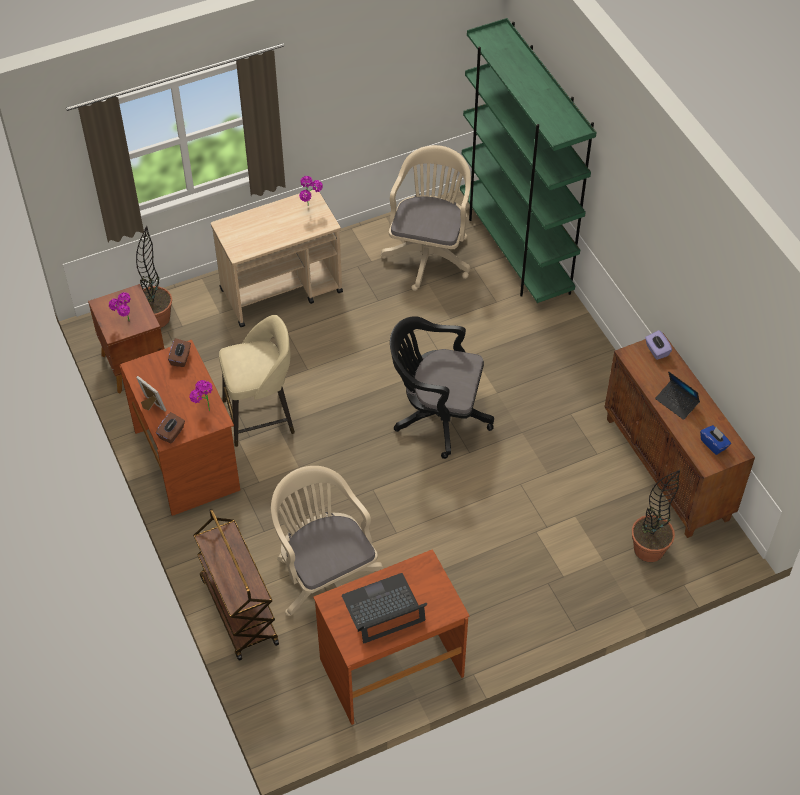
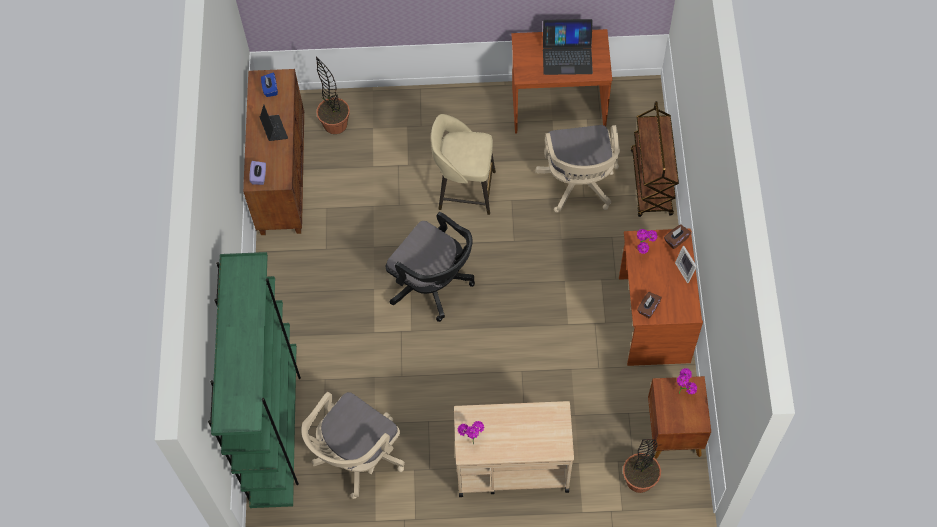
camera: 155 degrees left, 10 degrees up
(261, 416) = (578, 339): beige stool -> beige stool (464, 190)

